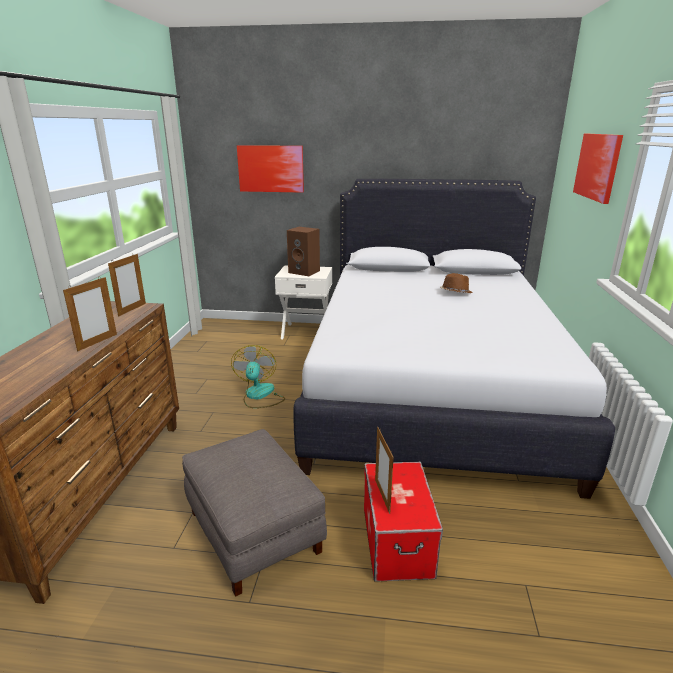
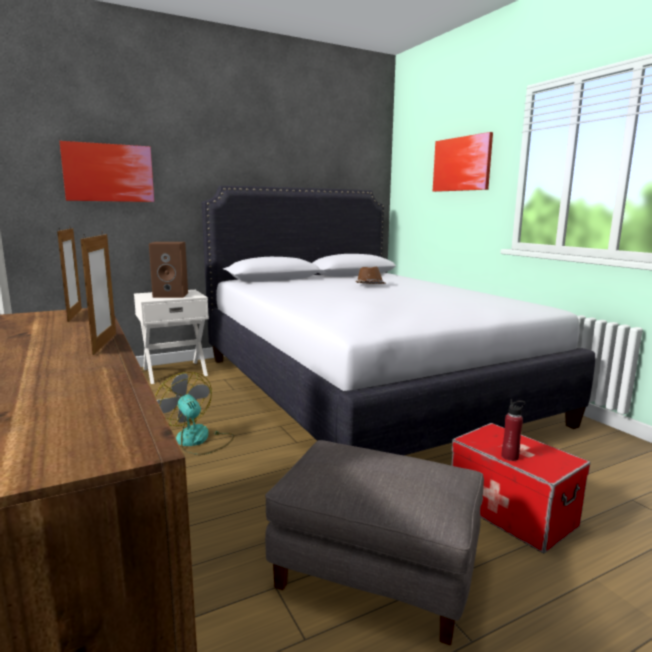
camera: 35 degrees left, 10 degrees down
(382, 496) = (510, 456): picture frame -> red bottle

